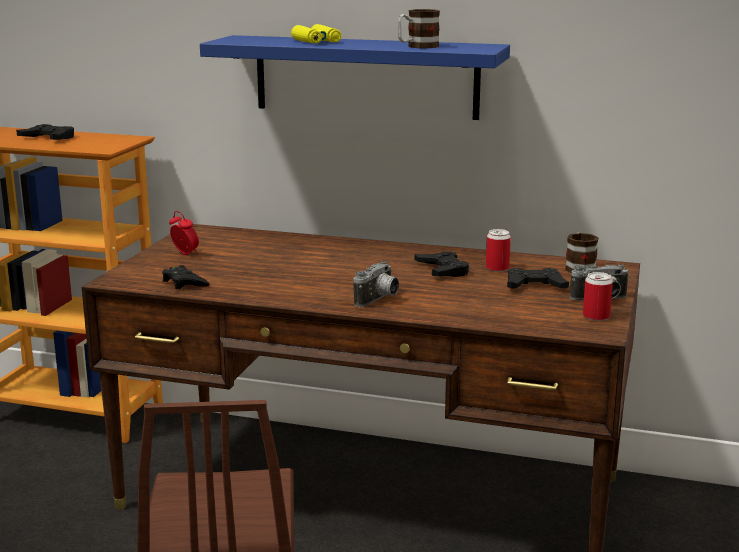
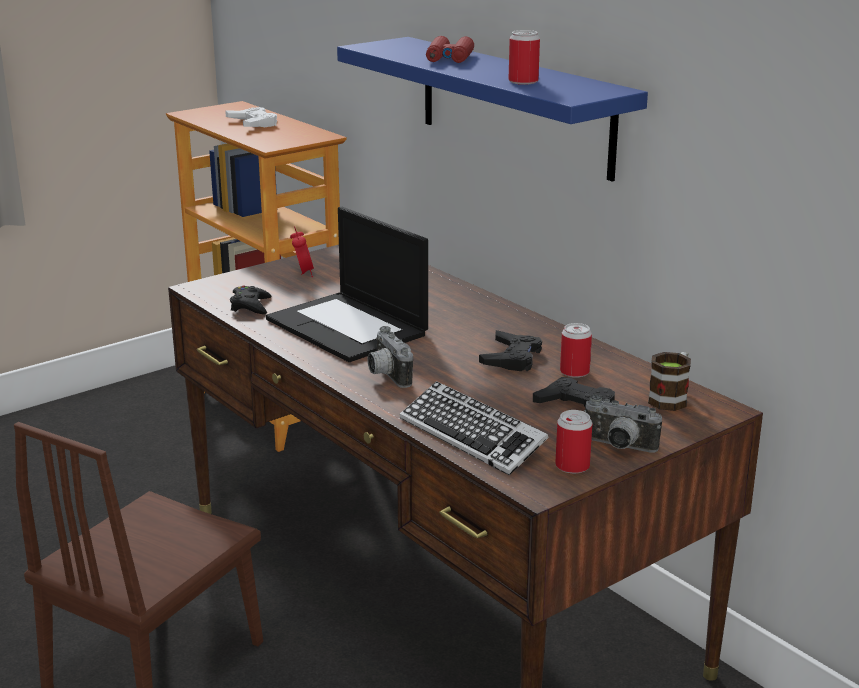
camera: 35 degrees right, 5 degrees up
(48, 138) = (253, 123): black game controller -> white game controller
(292, 279) = (349, 327): none -> laptop
(316, 41) = (449, 58): yellow binoculars -> red binoculars
(379, 300) = (386, 375): camera -> camera turned 90 degrees clockwise
(417, 47) = (523, 82): mug -> can
(506, 318) = (472, 436): none -> keyboard

